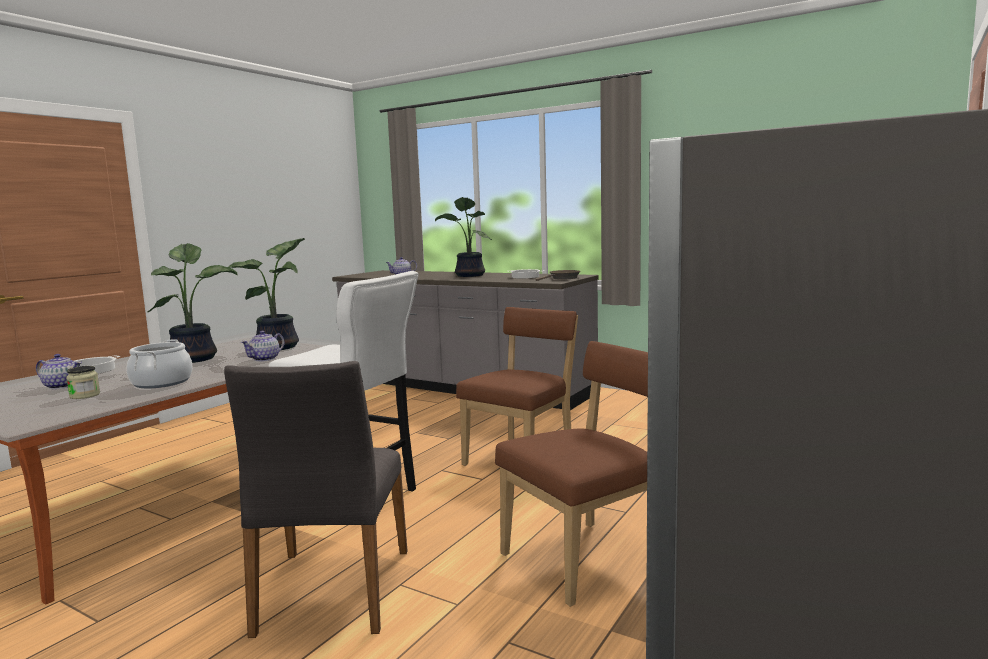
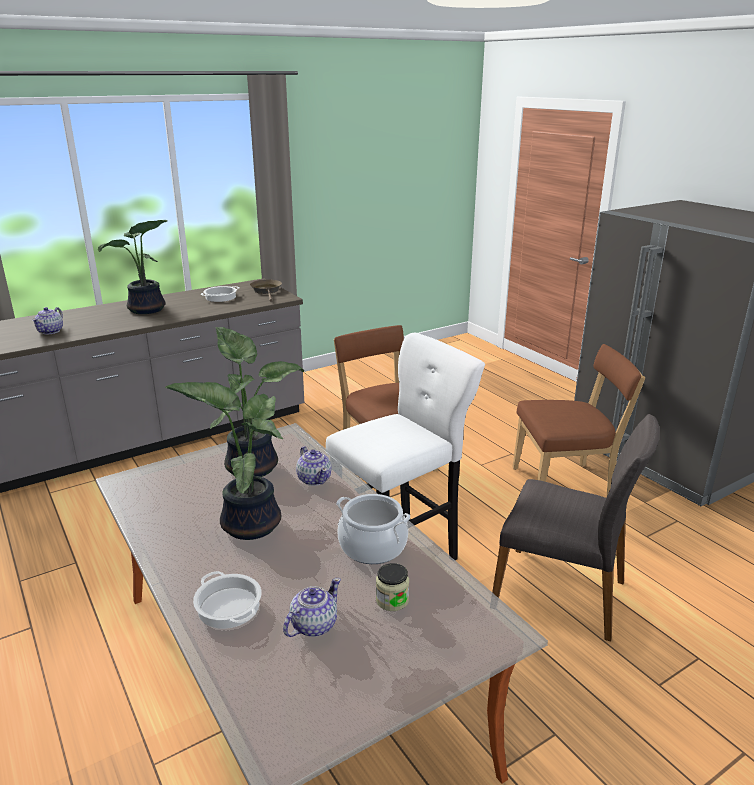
camera: 65 degrees left, 15 degrees up
(587, 558) = (565, 485): brown chair -> brown chair turned 90 degrees clockwise

